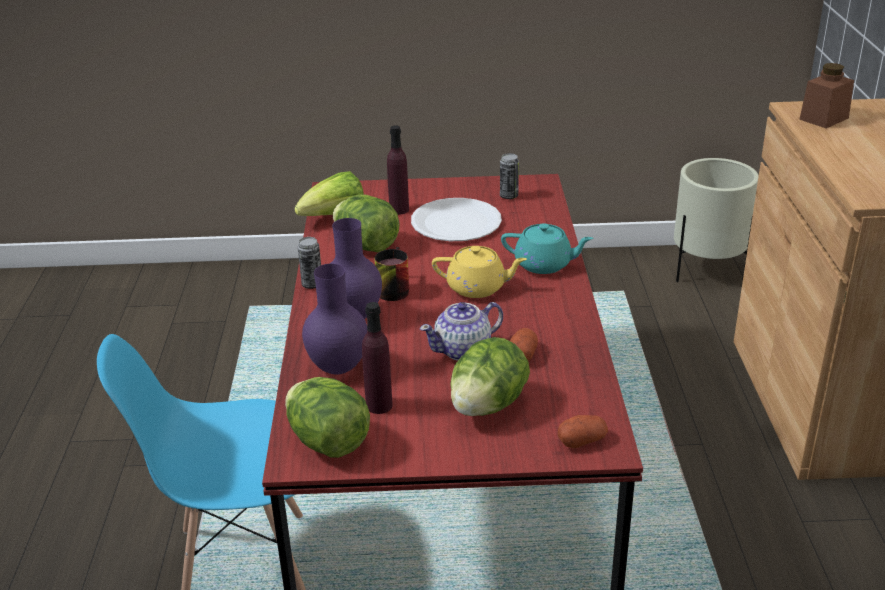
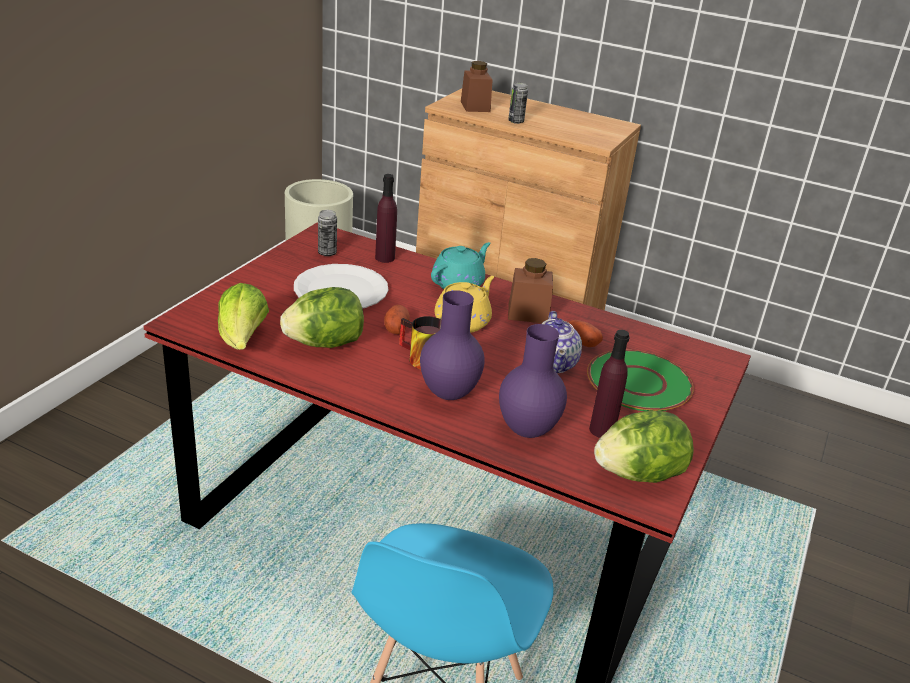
camera: 65 degrees left, 0 degrees up
(312, 284) = (363, 396): can -> can (516, 121)
(399, 210) = (278, 305): purple bottle -> purple bottle (385, 258)
(488, 405) = (639, 382): lettuce -> green plate
(539, 312) = (528, 313): none -> brown jar
(582, 441) = (708, 363): potato -> potato (396, 328)

